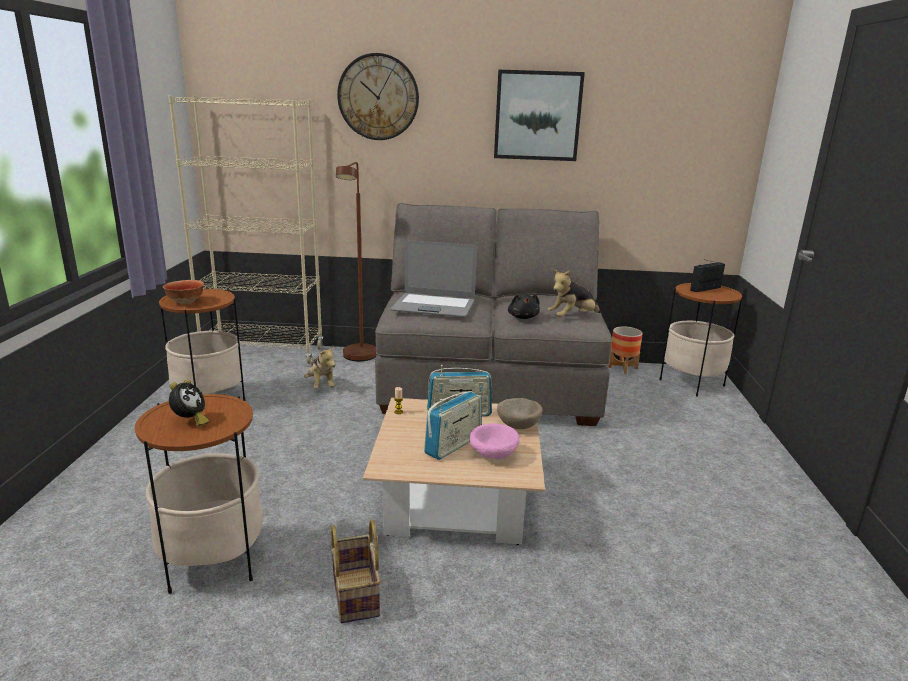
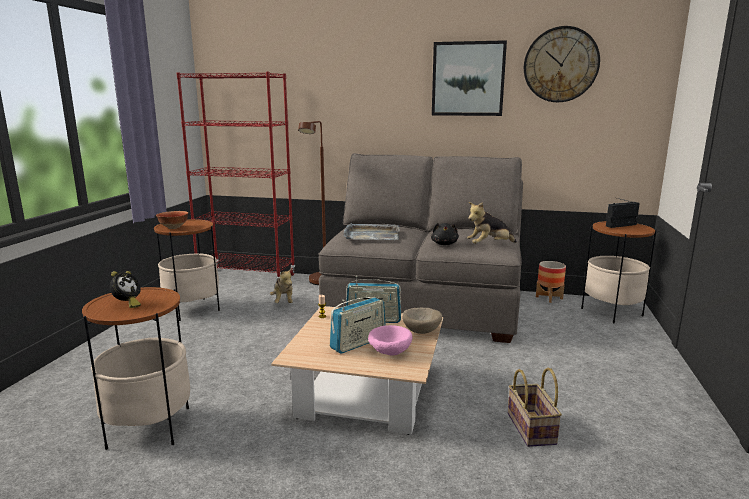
camera: 10 degrees right, 5 degrees down
(263, 353) = (247, 277): beige bookcase -> red bookcase
(357, 595) = (254, 464): basket -> basket (533, 429)
(378, 97) = (338, 69): wall clock -> wall clock (560, 65)
(434, 306) = (371, 235): laptop -> grey tray

